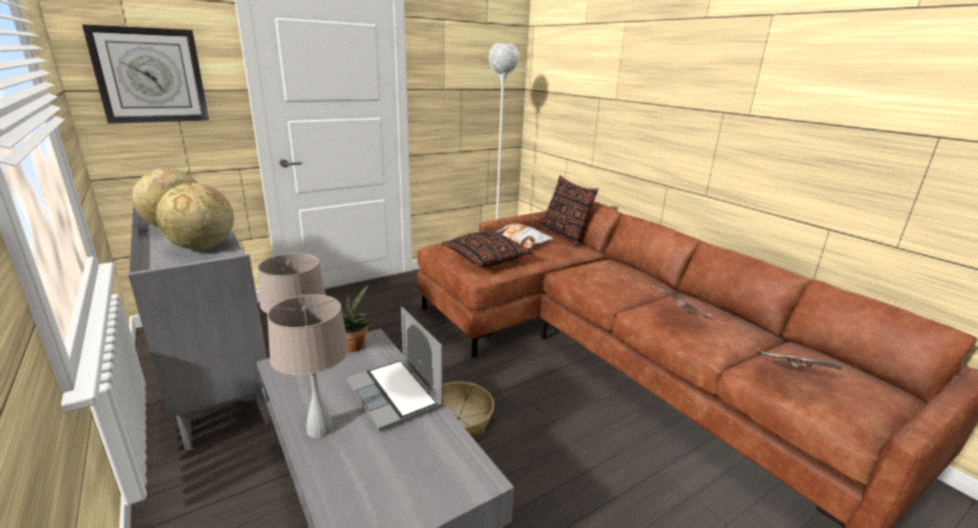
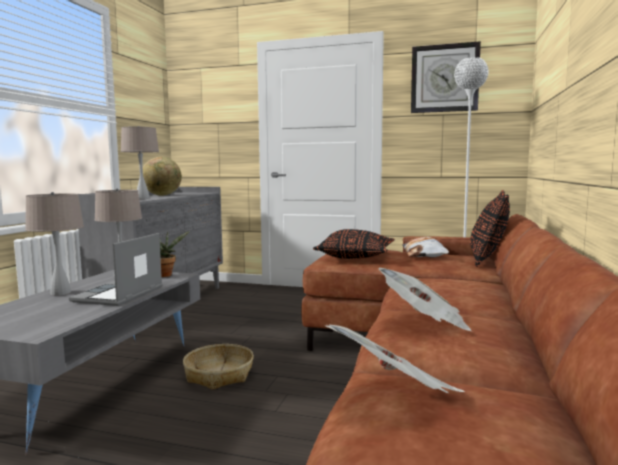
camera: 50 degrees right, 15 degrees down
(150, 76) = (207, 114): wall clock -> wall clock (444, 78)
(202, 247) = (142, 198): globe -> beige table lamp

